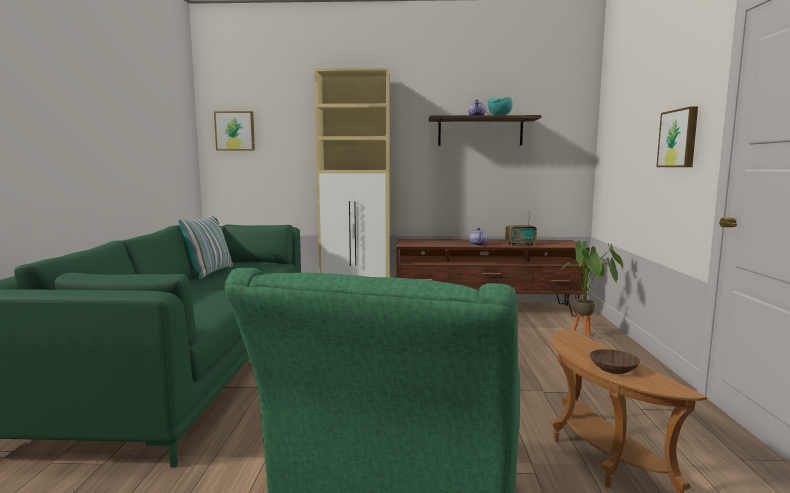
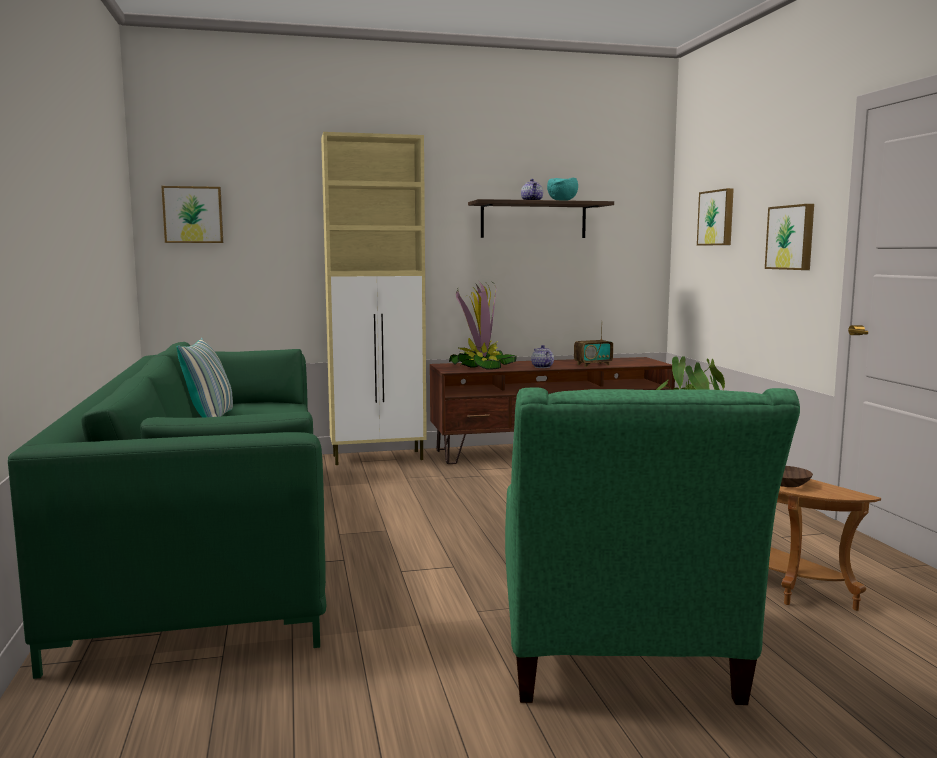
camera: 15 degrees left, 0 degrees up
(432, 242) = (481, 366): none -> potted plant
(626, 126) = (717, 218): none -> picture

